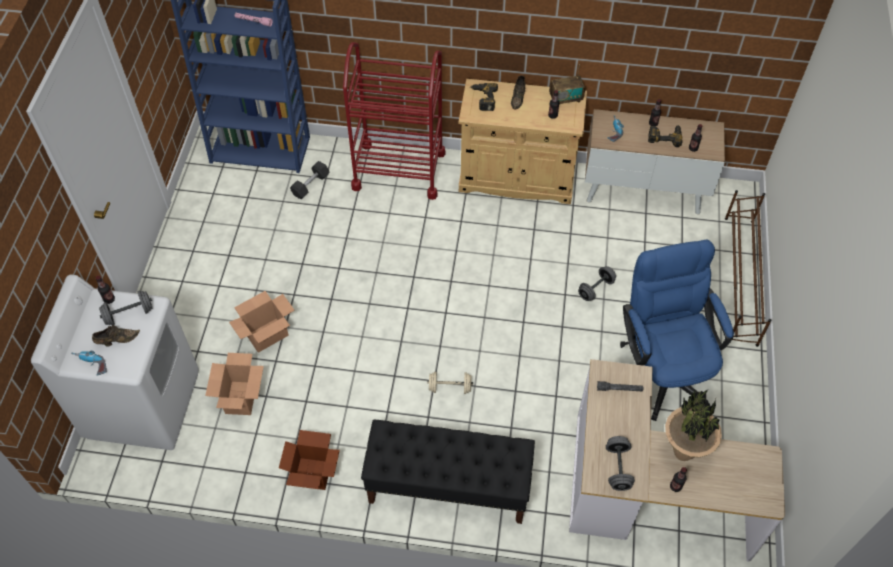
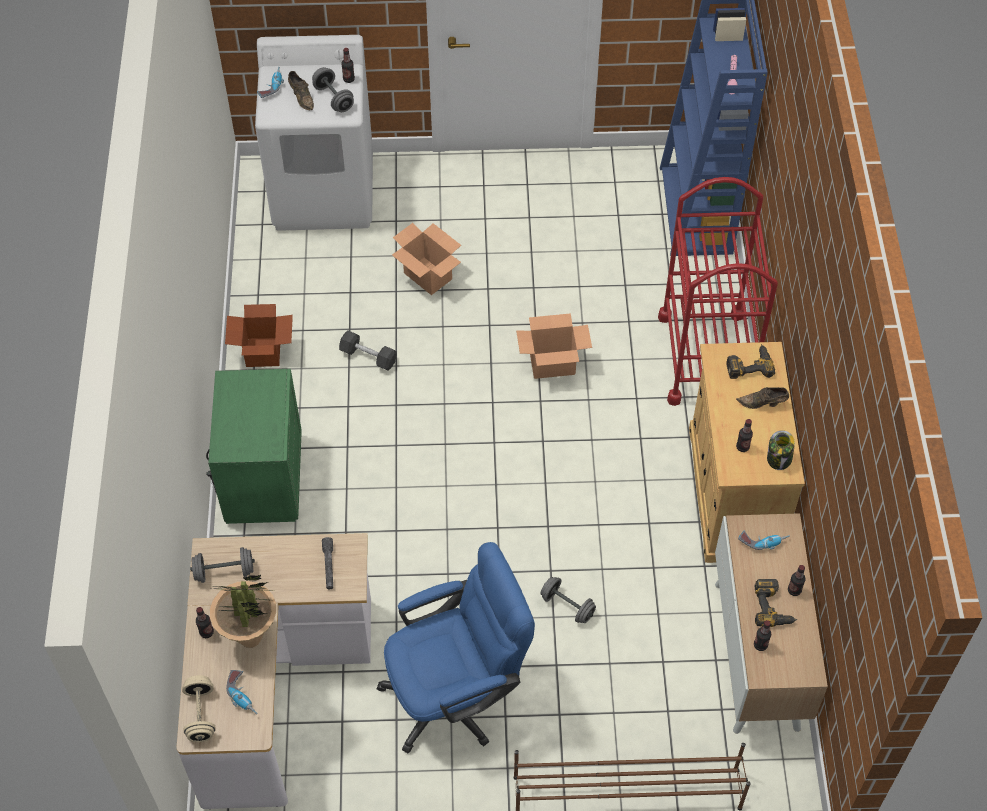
camera: 80 degrees right, 0 degrees up
(241, 398) = (344, 271): cardboard box -> cardboard box (553, 364)
(310, 185) = (654, 271): black dumbbell -> black dumbbell (368, 356)
(448, 487) = (262, 479): black bench -> green nightstand
(450, 387) = (389, 462): beige dumbbell -> beige dumbbell (201, 714)
(565, 99) = (779, 459): radio -> jar
(734, 462) = (244, 695): none -> power drill

